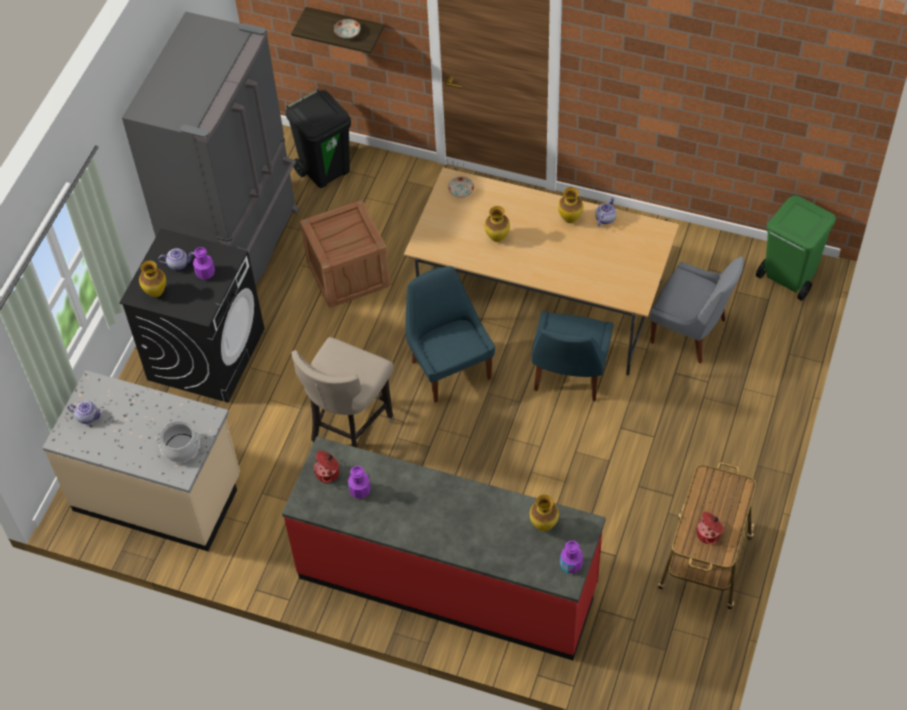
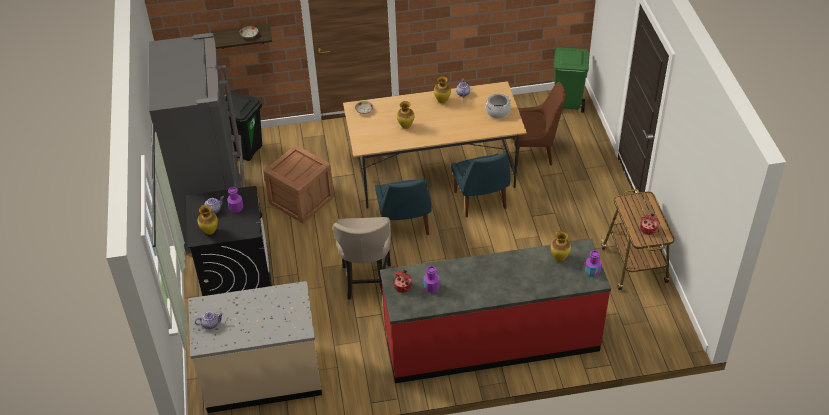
camera: 30 degrees left, 10 degrees down
(181, 448) = (291, 315): cooking pot -> cooking pot (497, 112)
(449, 368) = (404, 226): blue chair -> blue chair turned 135 degrees counterclockwise
(691, 332) = (534, 152): grey chair -> brown chair

